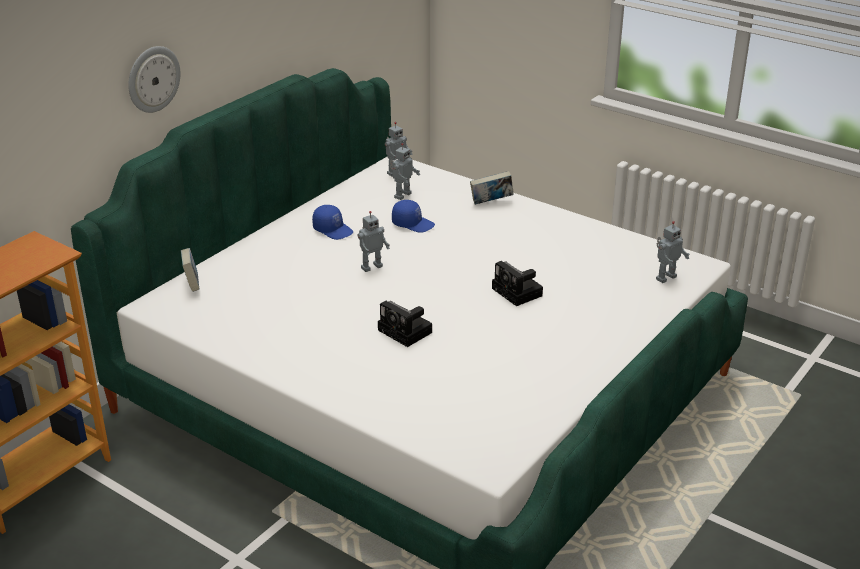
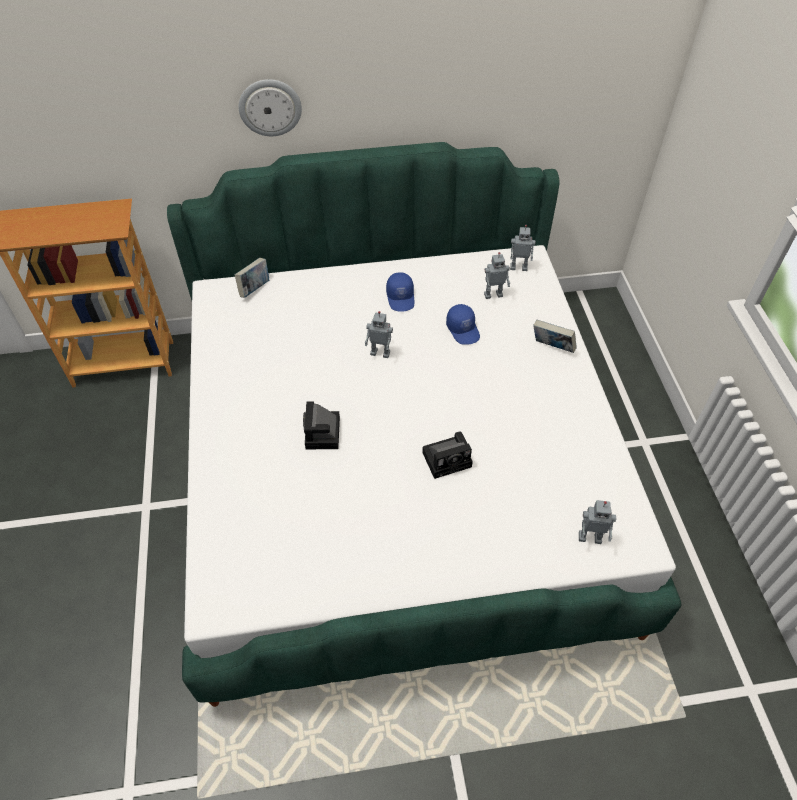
camera: 45 degrees right, 20 degrees up
(518, 293) = (448, 458): camera -> camera turned 120 degrees counterclockwise

